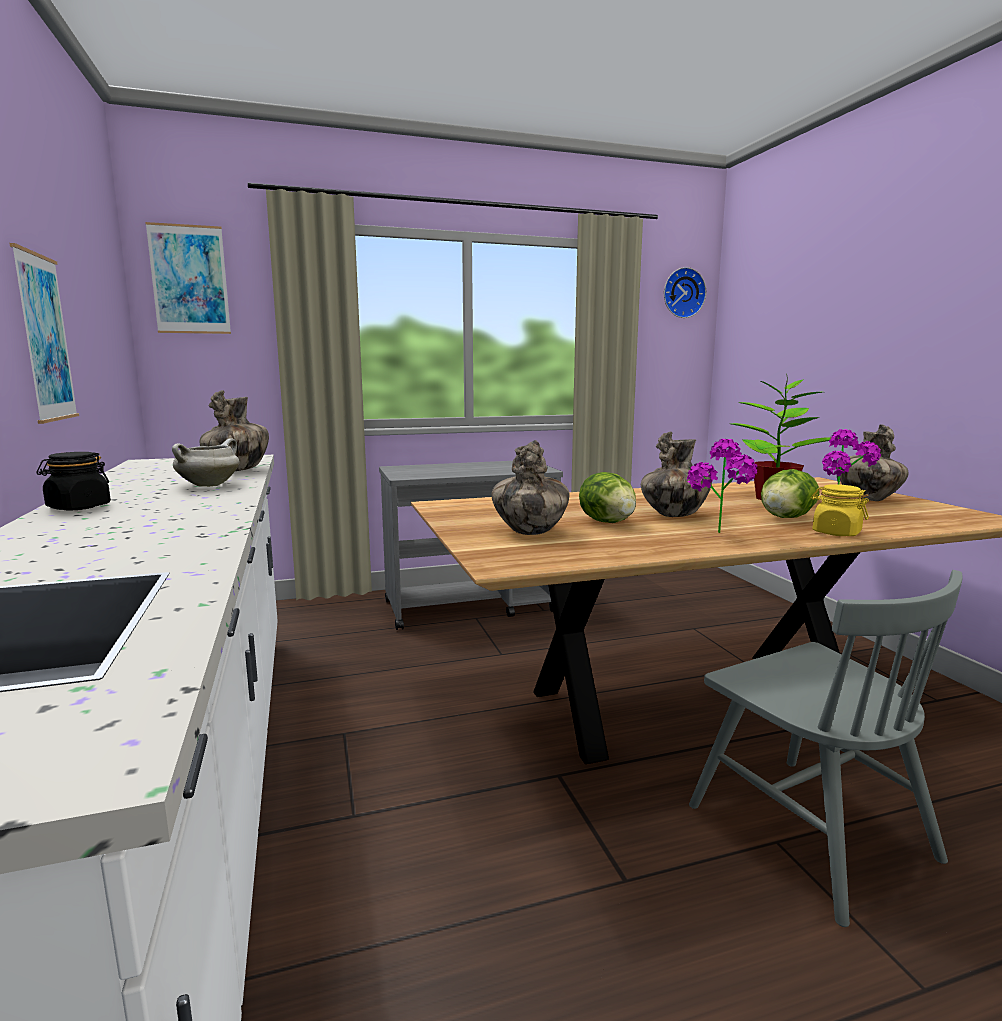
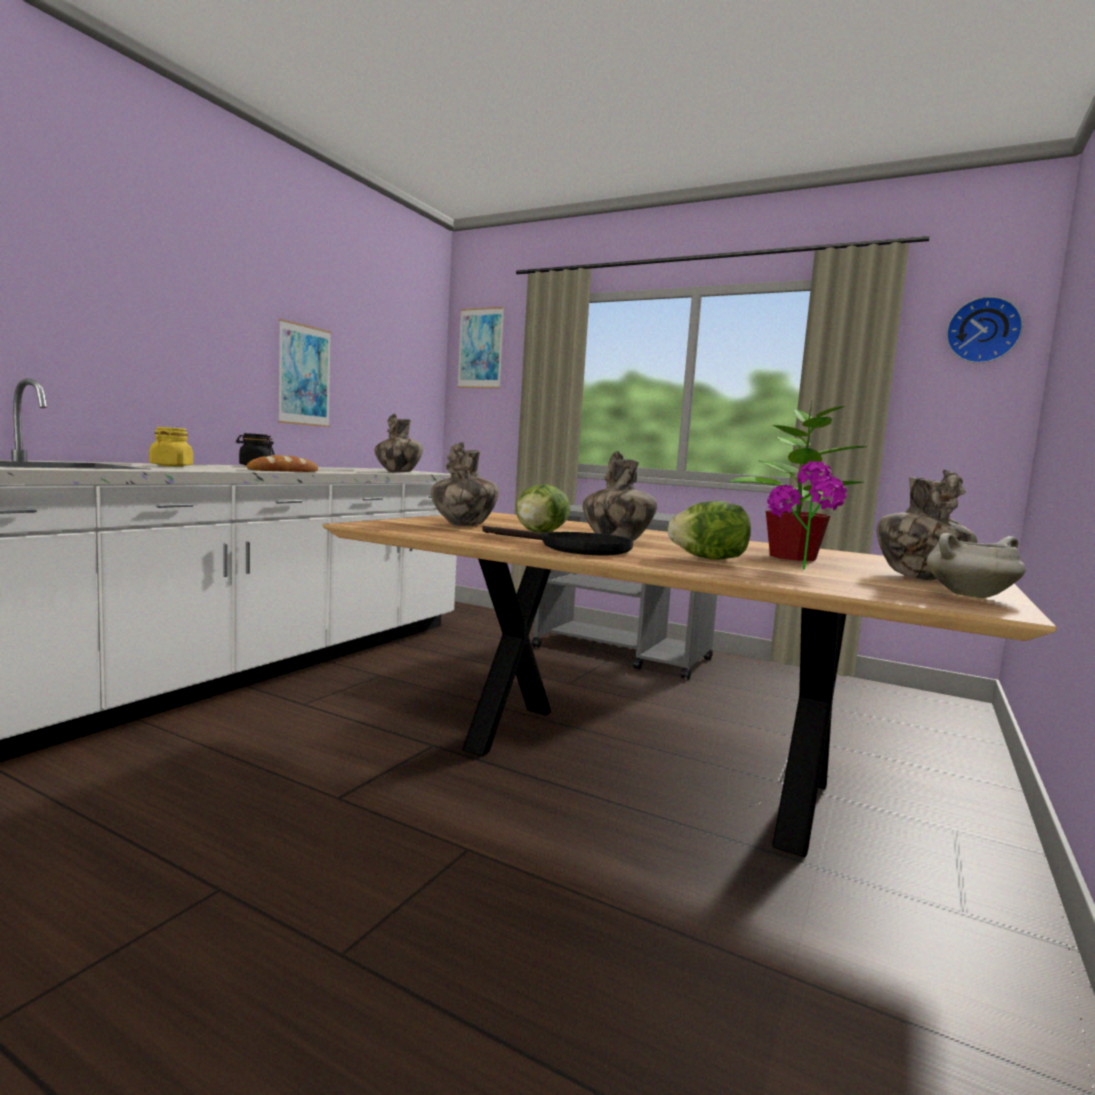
camera: 45 degrees right, 5 degrees down
(209, 485) = (344, 471): white cooking pot -> white cooking pot (970, 595)
(222, 511) = (283, 471): none -> bread
(718, 535) = (573, 548): potted plant -> black frying pan
(809, 831) = (507, 862): grey chair -> none
(836, 533) = (688, 568): yellow jar -> yellow jar (171, 466)

